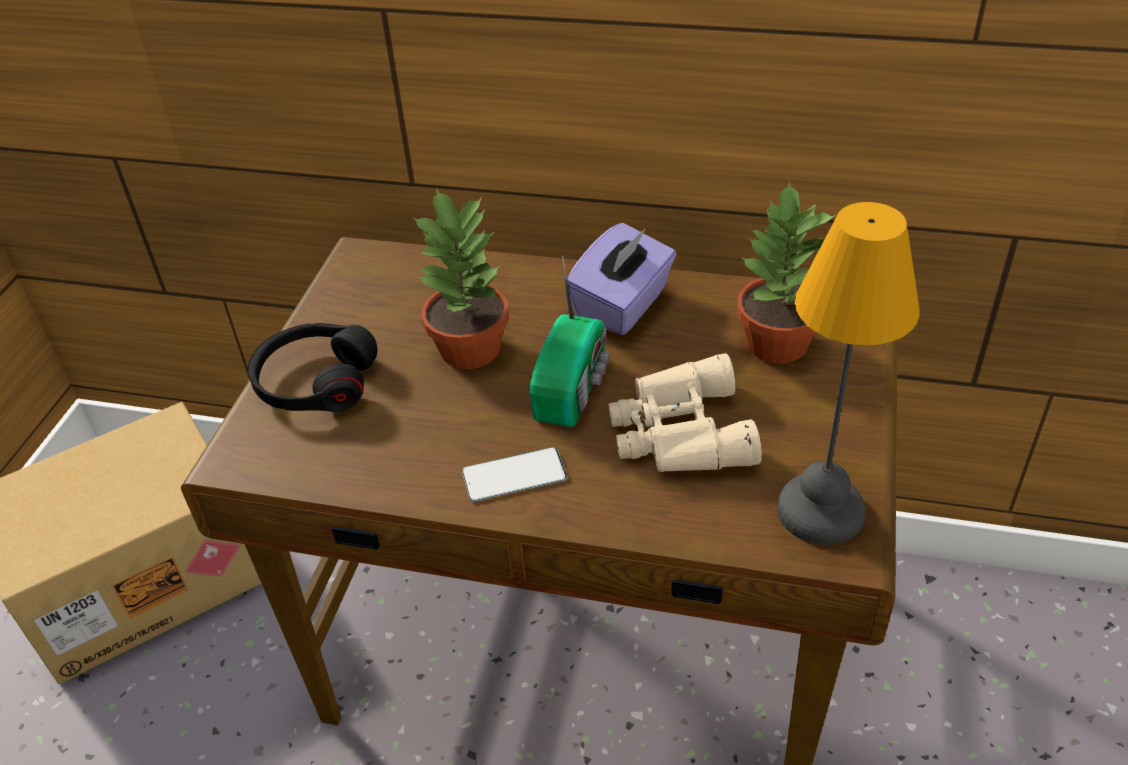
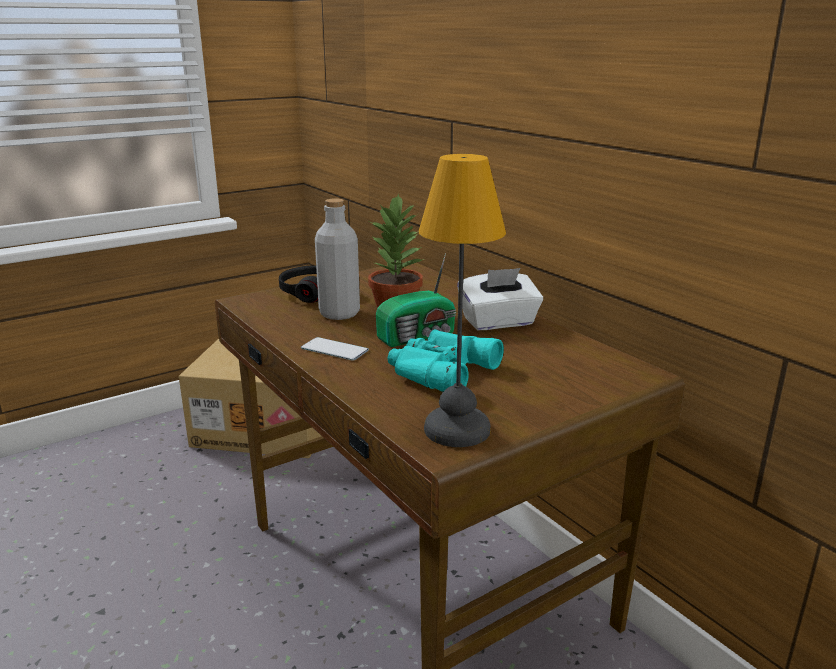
camera: 40 degrees right, 20 degrees down
(416, 403) = (339, 313): none -> grey bottle
(623, 305) = (498, 322): purple tissue box -> white tissue box
(677, 432) = (438, 370): beige binoculars -> turquoise binoculars
(776, 344) = (558, 366): potted plant -> none

